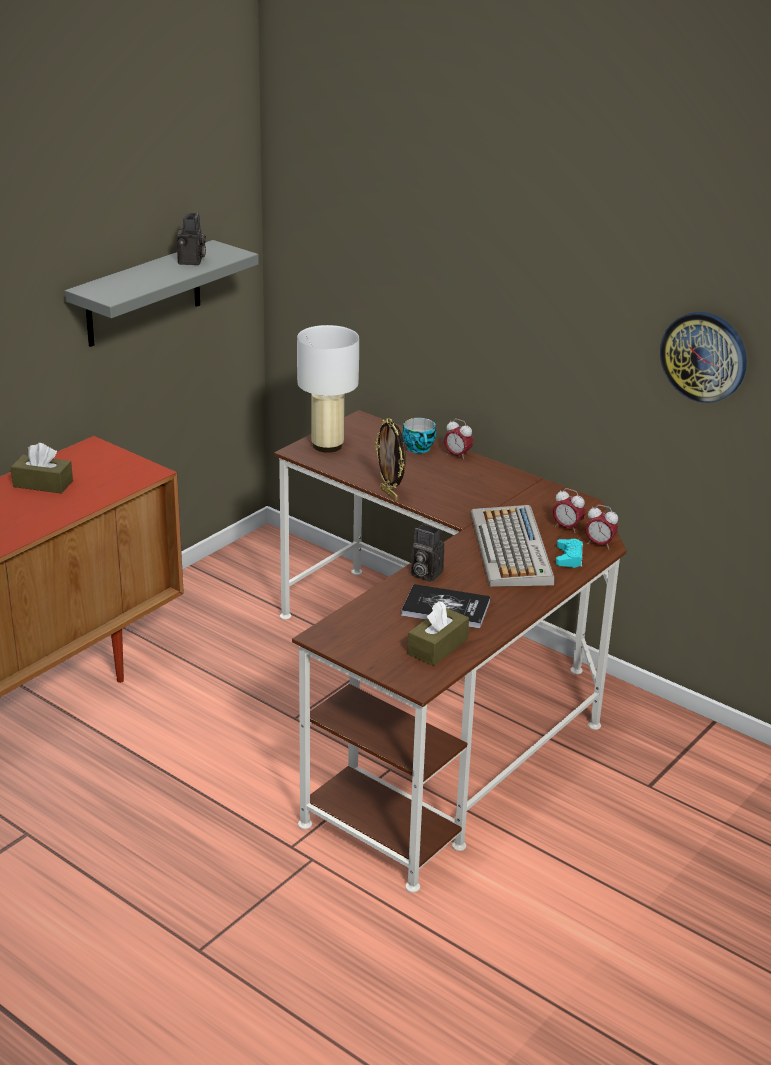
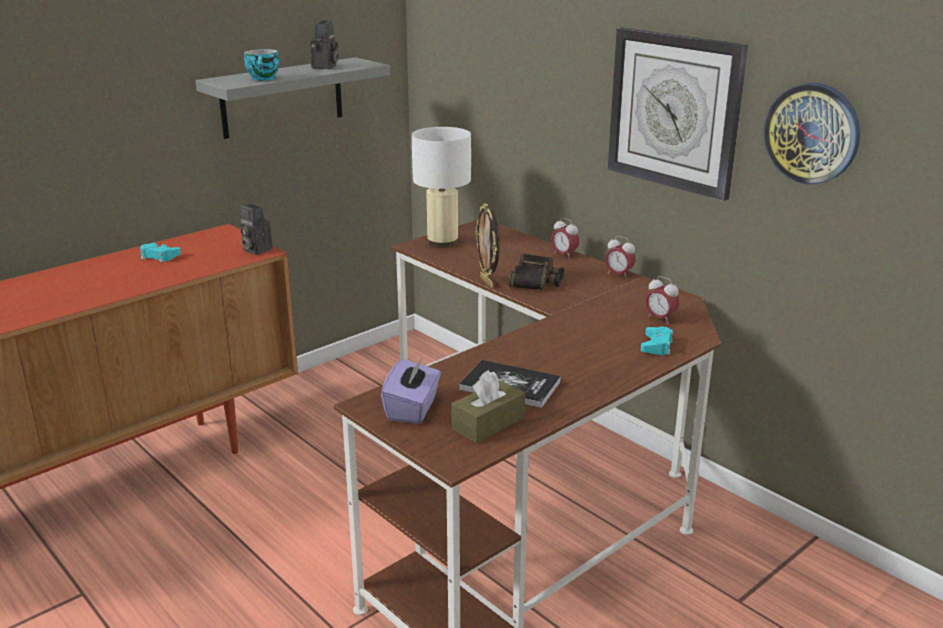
camera: 10 degrees right, 5 degrees down
(43, 484) = (159, 256): brown tissue box -> turquoise game controller
(366, 637) = (413, 409): none -> purple tissue box
(420, 449) = (529, 248): cup -> cup (264, 79)
(424, 574) = (498, 352): camera -> camera (255, 250)
(438, 489) = (536, 280): none -> binoculars
(512, 549) = (597, 335): keyboard -> none
(572, 322) = (674, 111): none -> wall clock
(599, 544) = (692, 335): alarm clock -> alarm clock (618, 275)

